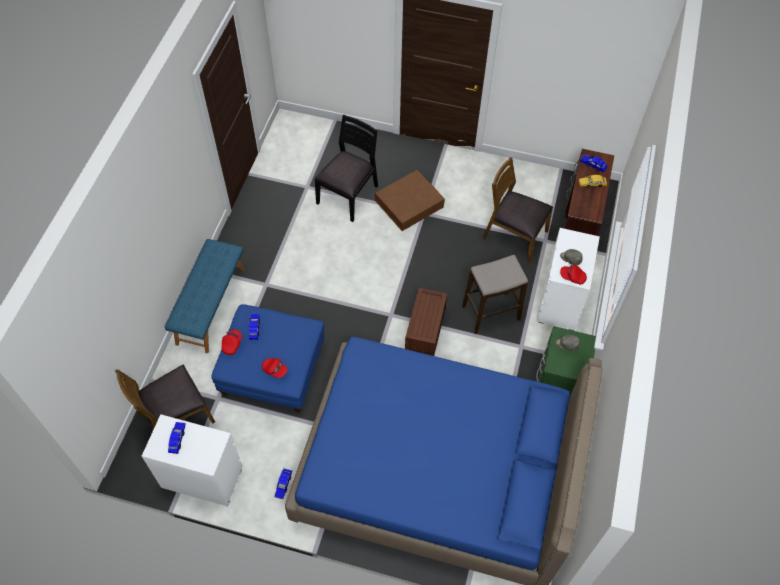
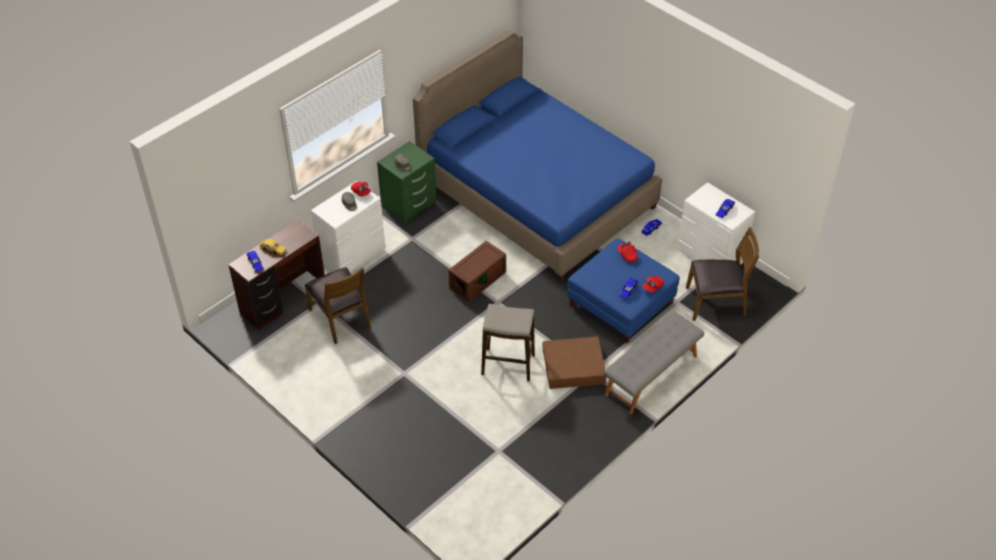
camera: 150 degrees left, 10 degrees down
(210, 305) = (651, 375): blue bench -> grey bench
(348, 195) = (462, 423): black chair -> none
(409, 204) = (411, 388): brown storage box -> brown storage box (573, 367)
(490, 313) = (415, 269): stool -> stool (508, 365)

